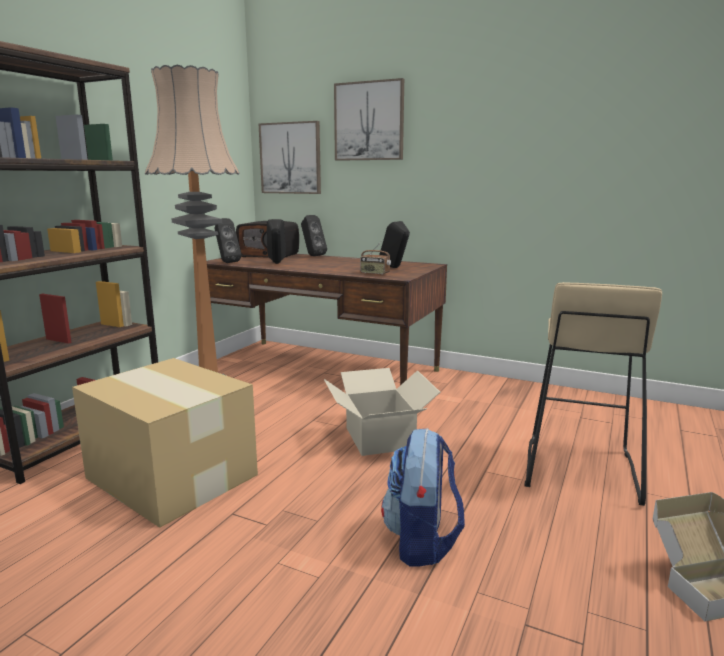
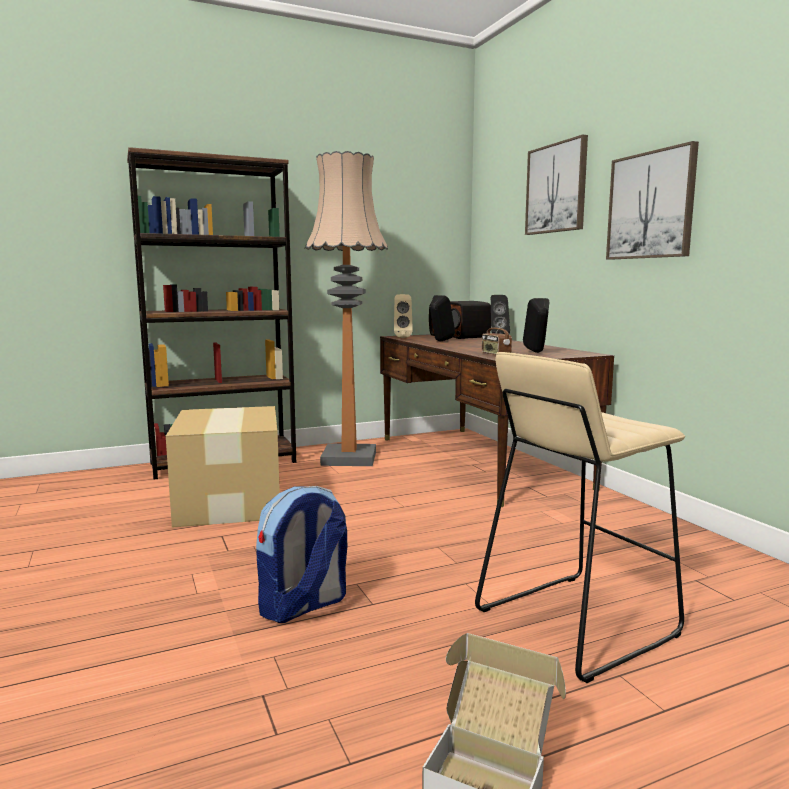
camera: 40 degrees right, 5 degrees down
(226, 262) = (402, 337): black speaker -> beige speaker
(290, 158) = (495, 235): picture -> picture (651, 205)
(380, 437) = (421, 525): cardboard box -> none

